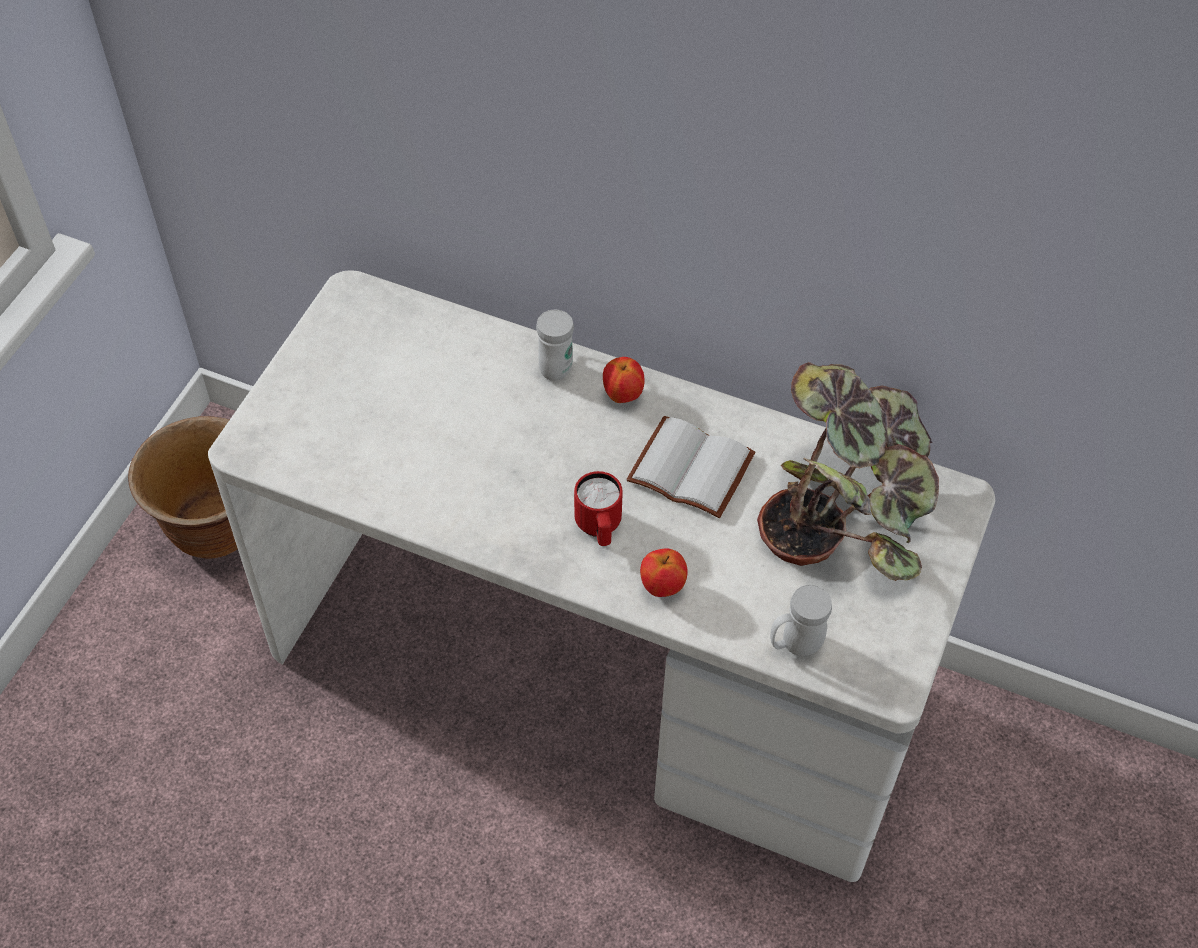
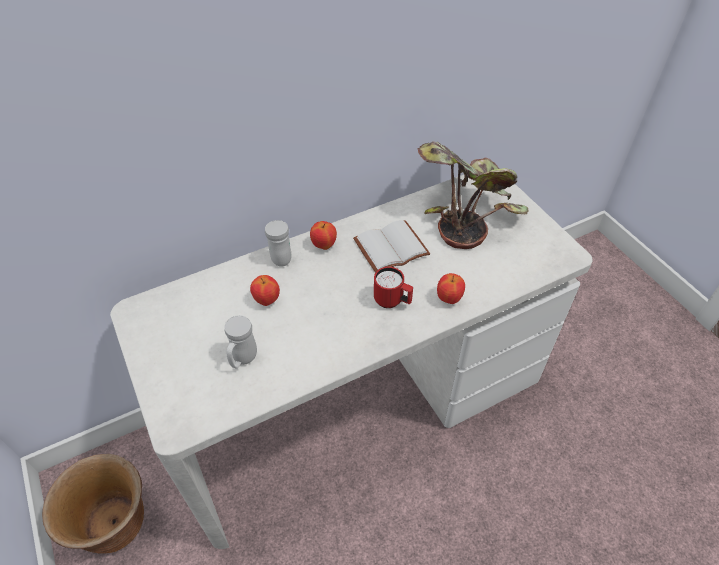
camera: 50 degrees left, 5 degrees down
(480, 401) = (267, 300): none -> apple
(795, 645) = (522, 272): white mug -> white mug (243, 359)

